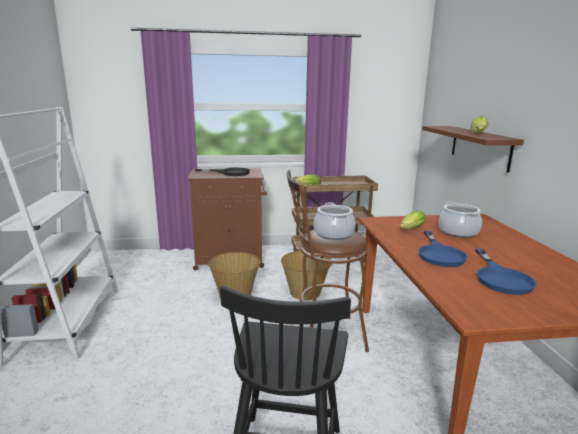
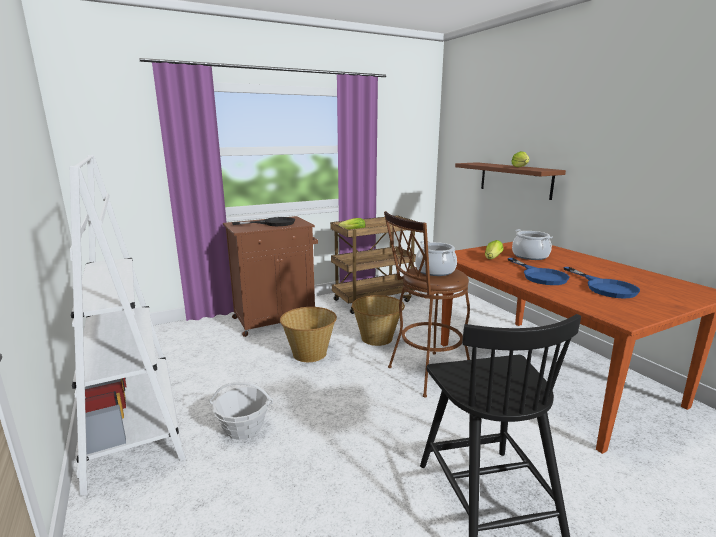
camera: 20 degrees left, 0 degrees up
(137, 346) = (244, 427): none -> basket

